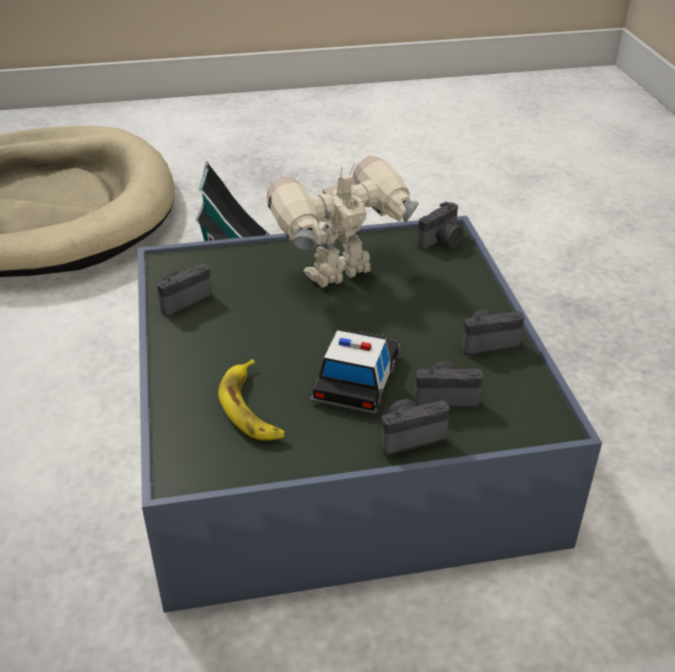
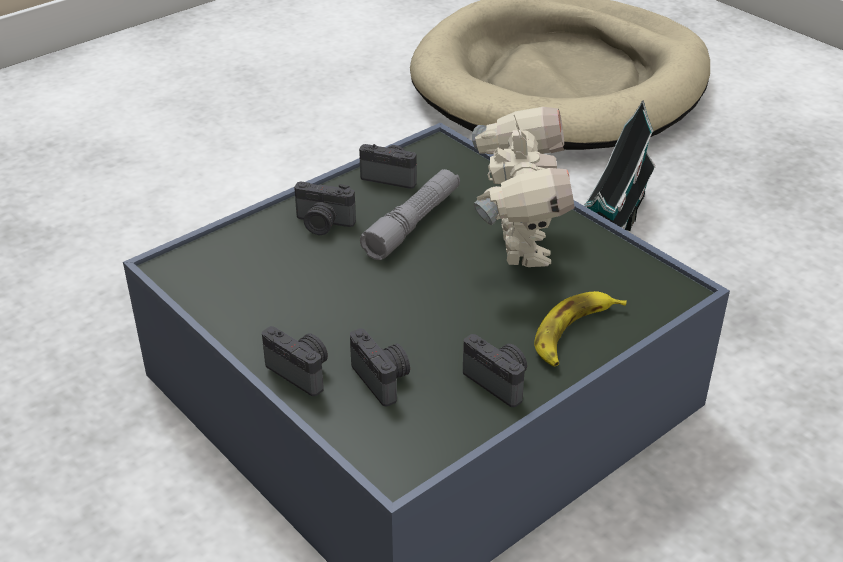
camera: 60 degrees right, 0 degrees up
(252, 408) = (276, 271): banana -> banana (574, 333)
(260, 312) = (413, 223): none -> grey flashlight
(341, 276) = (518, 248): toy robot -> toy robot turned 60 degrees clockwise
(357, 379) = (364, 314): toy car -> none
(442, 242) = (656, 292): camera -> camera (323, 224)

